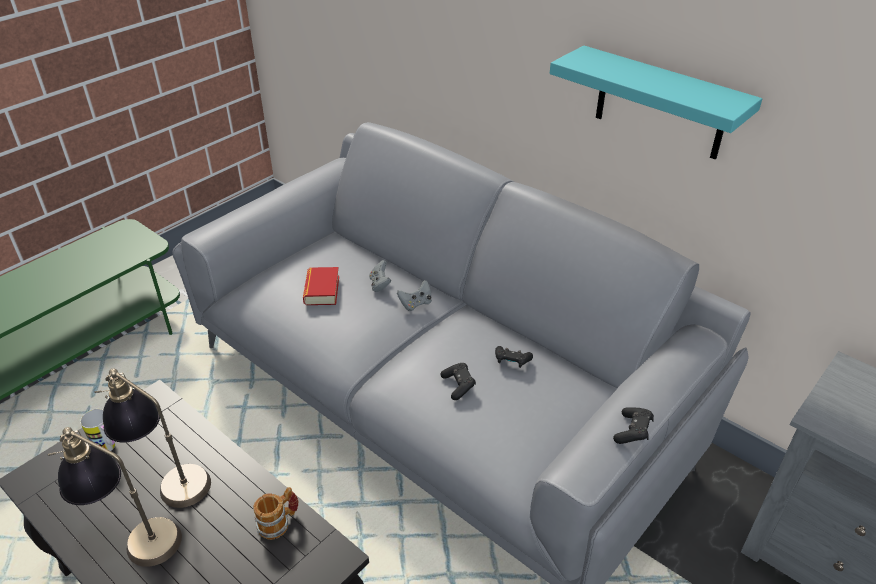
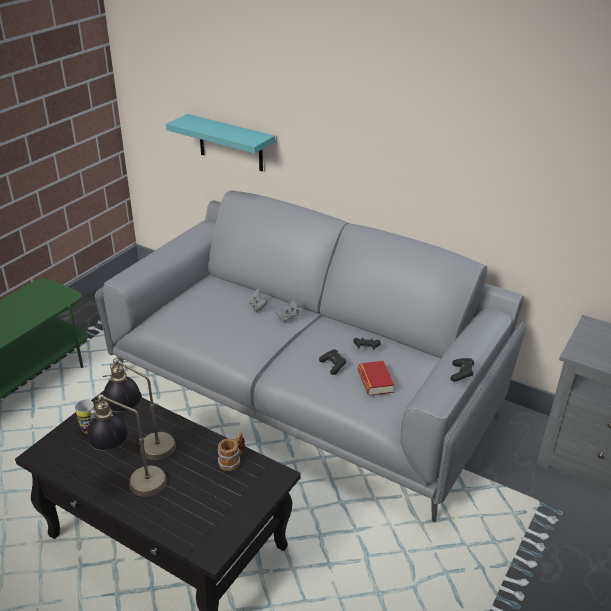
camera: 10 degrees left, 5 degrees down
(322, 290) = (215, 314): book -> book (375, 381)
(660, 104) = (451, 161): turquoise shelf -> turquoise shelf (230, 143)

